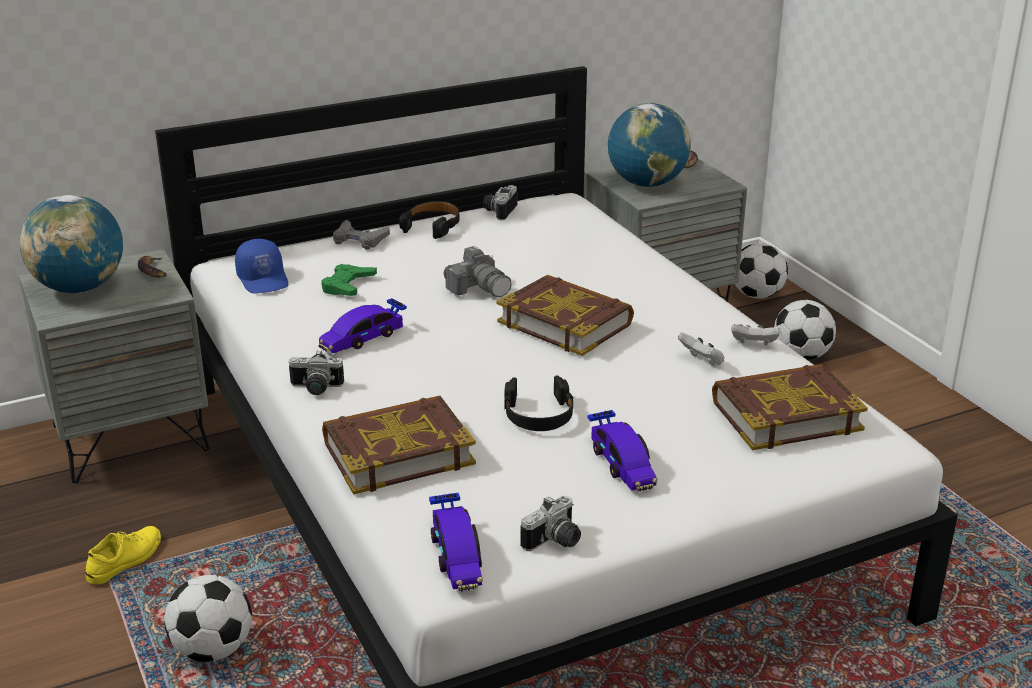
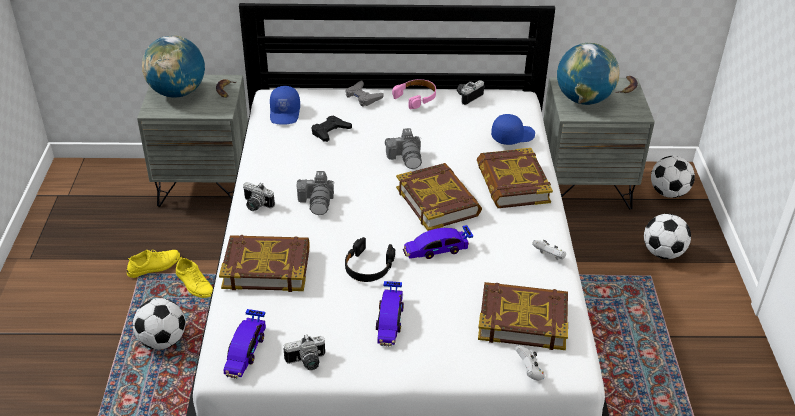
camera: 25 degrees right, 10 degrees up
(209, 563) = (194, 284): none -> yellow shoe
(348, 285) = (330, 132): green game controller -> black game controller
(363, 338) = (309, 175): toy car -> toy car (437, 249)
(401, 363) = (317, 201): none -> camera
(432, 226) = (416, 97): black headphones -> pink headphones
(594, 237) = (512, 136): none -> blue cap
(639, 284) = (512, 184): none -> book
(702, 361) = (503, 259): white game controller -> white game controller (529, 371)

